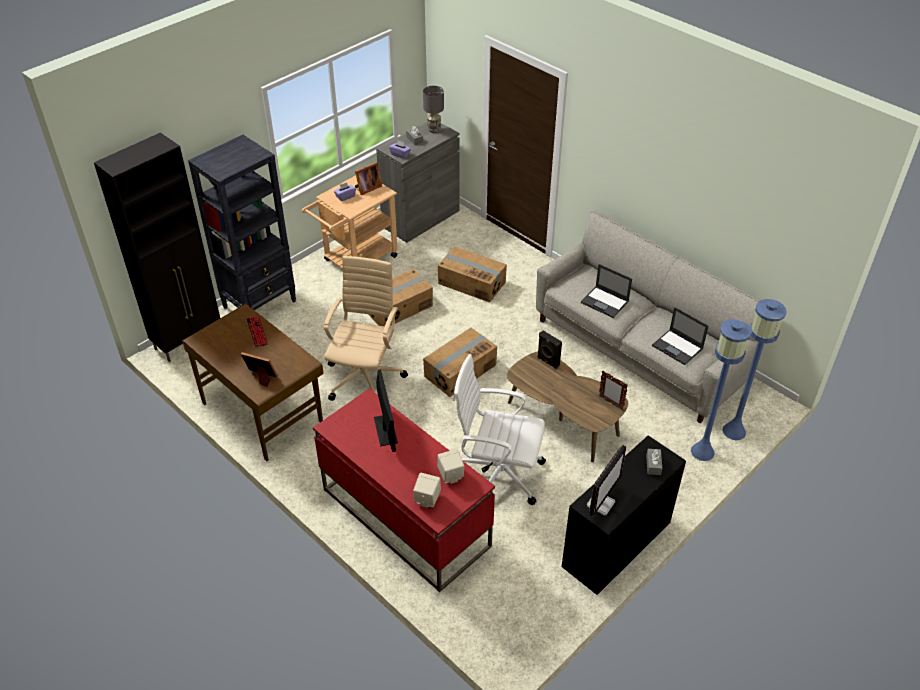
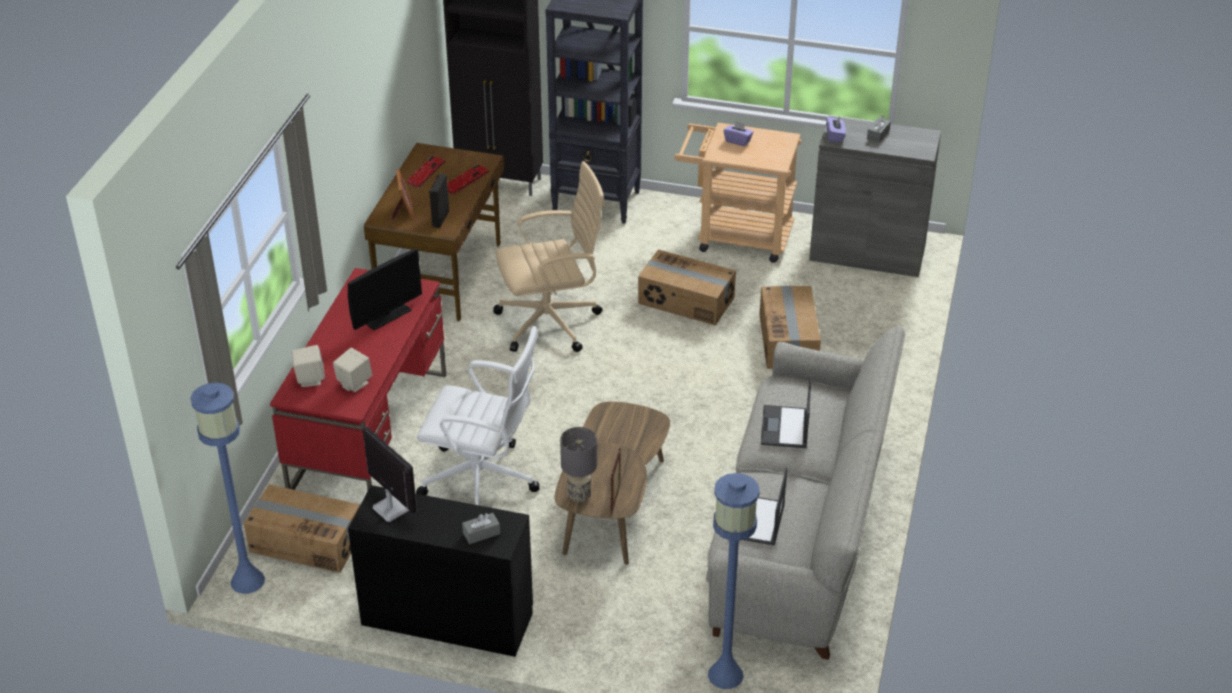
camera: 60 degrees right, 5 degrees down
(226, 349) = (425, 173): none -> keyboard
(367, 188) = (770, 149): picture frame -> none
(434, 130) = (916, 141): grey table lamp -> grey table lamp (579, 496)
(459, 370) = (624, 389): cardboard box -> cardboard box (306, 541)
(498, 474) = (483, 481): white office chair -> white office chair turned 120 degrees clockwise
(547, 362) = (651, 428): black speaker -> black speaker (439, 219)
(601, 503) = (391, 508): monitor -> monitor turned 135 degrees counterclockwise
(702, 452) = (660, 653): blue floor lamp -> blue floor lamp (247, 581)

